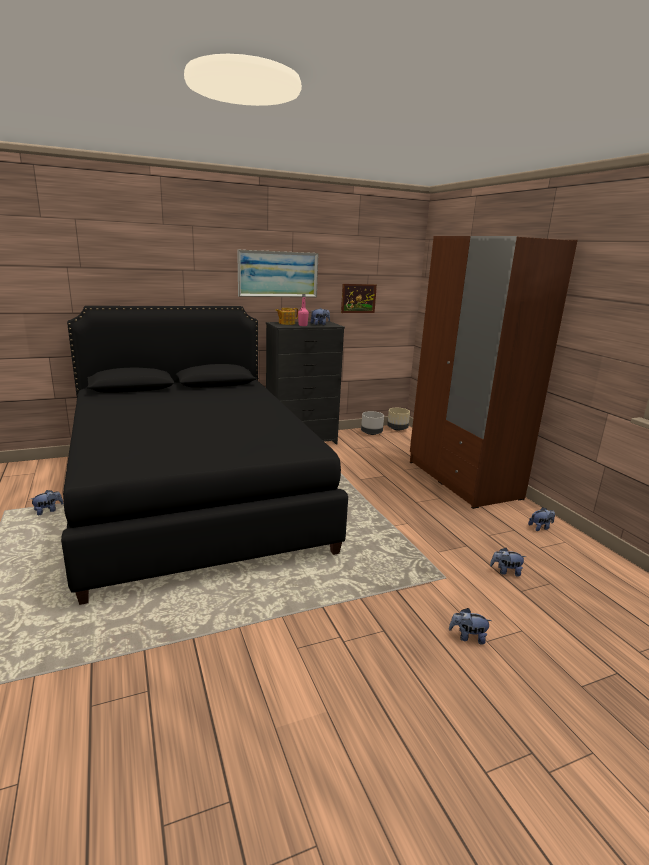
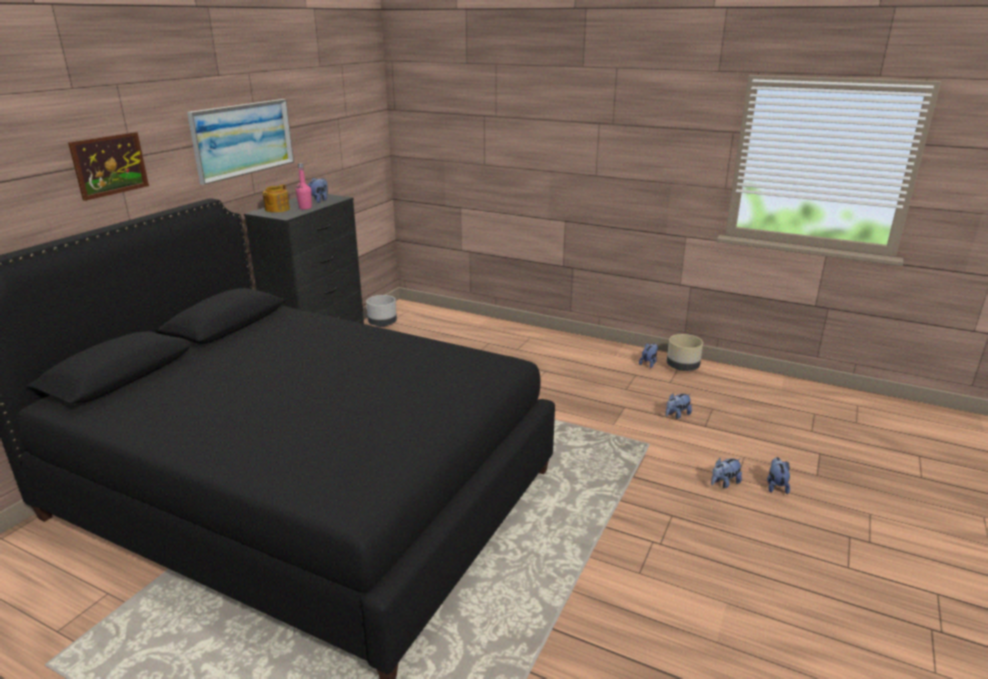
camera: 40 degrees left, 5 degrees up
(48, 511) = (125, 622): plush toy -> plush toy (776, 486)
(358, 298) = (334, 152): picture -> picture (109, 165)
(397, 429) = (401, 308): beige planter -> beige planter (682, 367)
(462, 479) = (537, 343): brown wardrobe -> none

